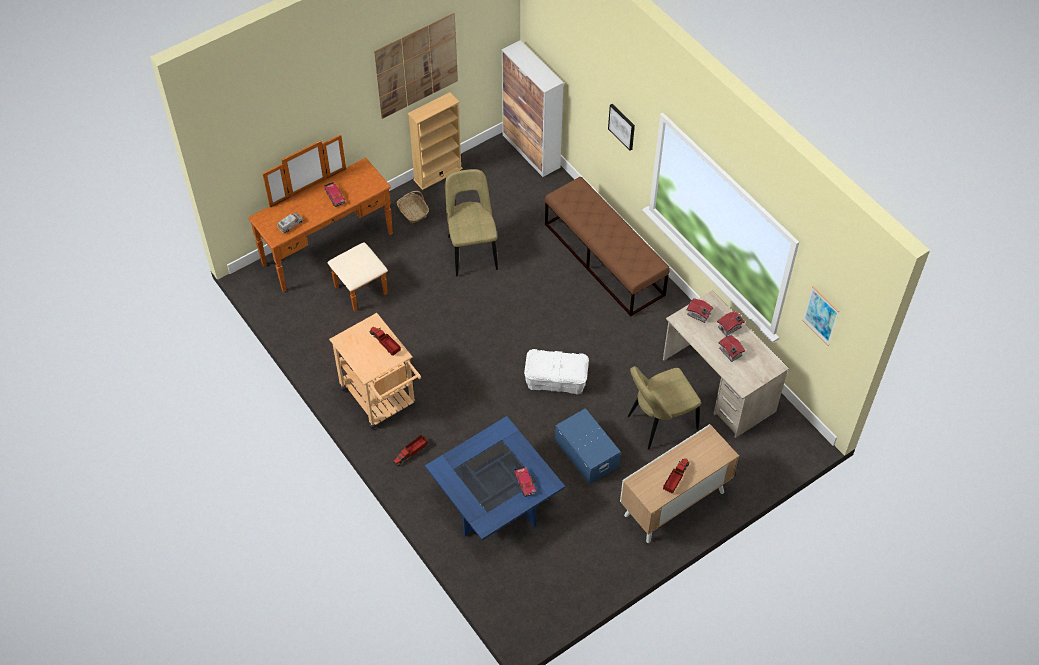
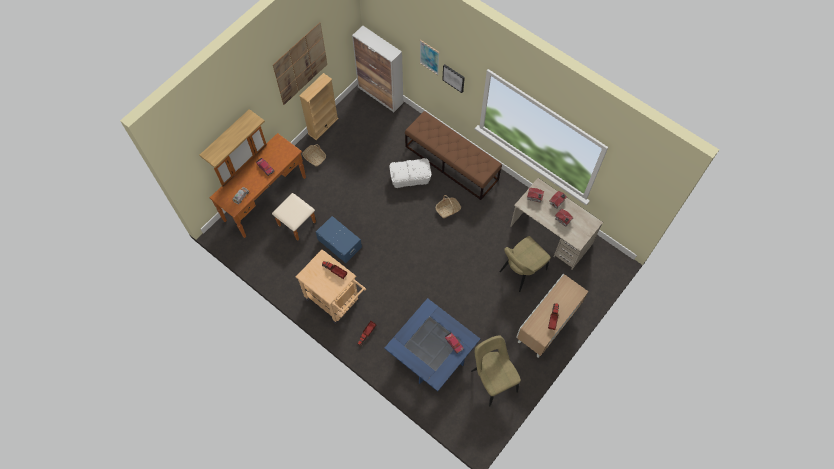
camera: 15 degrees left, 10 degrees up
(289, 133) = (226, 136): none -> shelf
(472, 250) = (363, 177): beige chair -> beige chair (492, 379)
(555, 380) = (446, 257): white storage box -> white storage box (410, 178)
(579, 318) = (448, 210): none -> basket
(587, 452) = (481, 304): blue storage box -> blue storage box (340, 243)
(821, 315) = (626, 189): picture -> picture (429, 57)

